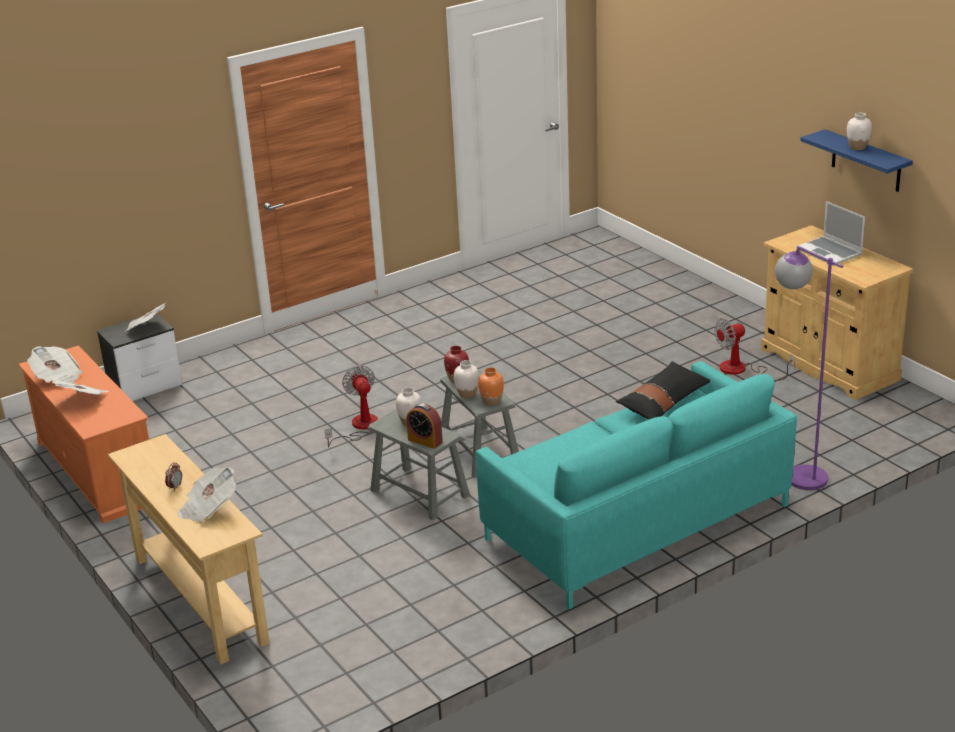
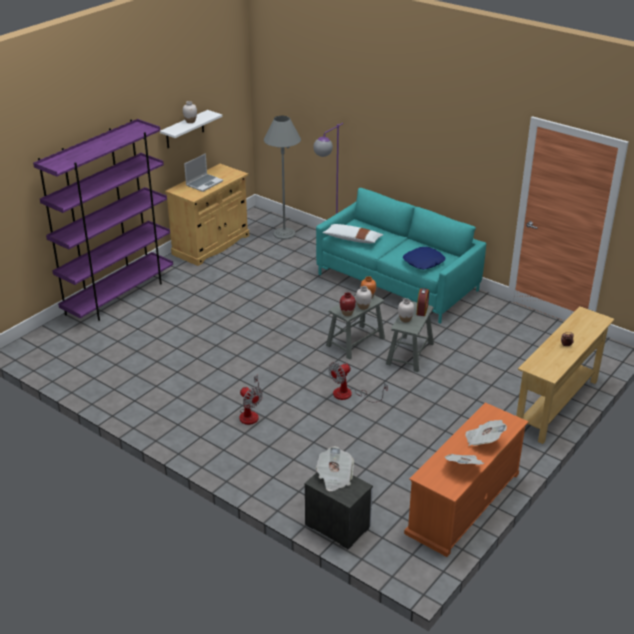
camera: 110 degrees left, 5 degrees up
(208, 508) = (574, 328): newspaper -> none
(550, 455) = (424, 262): none -> blue pillow
(663, 402) = (352, 239): black pillow -> white pillow
(693, 291) = (119, 296): none -> purple bookcase
(742, 370) = (225, 269): fan -> fan (250, 413)
(855, 433) = (284, 234): none -> grey floor lamp
(866, 161) = (185, 129): blue shelf -> white shelf

